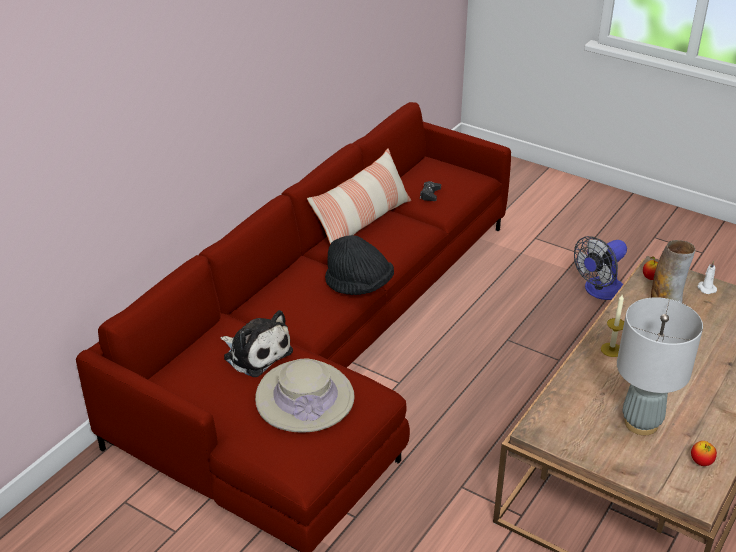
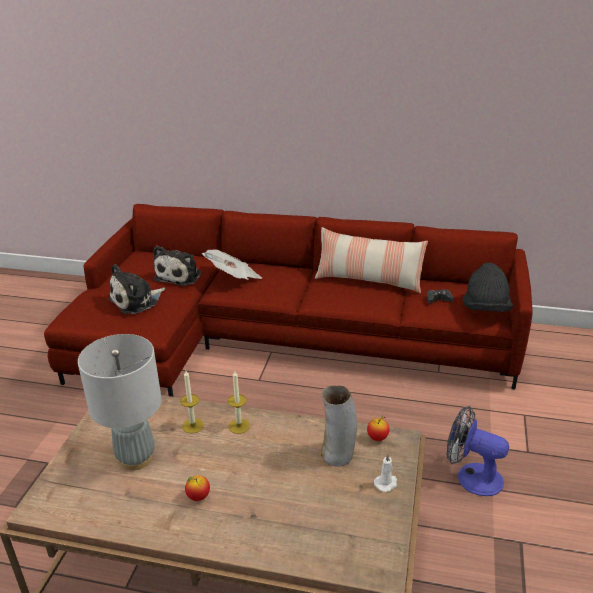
camera: 70 degrees right, 5 degrees down
(291, 312) = (233, 278): none -> newspaper
(305, 398) = (136, 301): beige hat -> plush toy
(359, 286) = (282, 296): black hat -> black hat (485, 309)
(602, 379) = (193, 426): none -> candle
(701, 462) = (88, 505): apple -> apple (198, 497)

